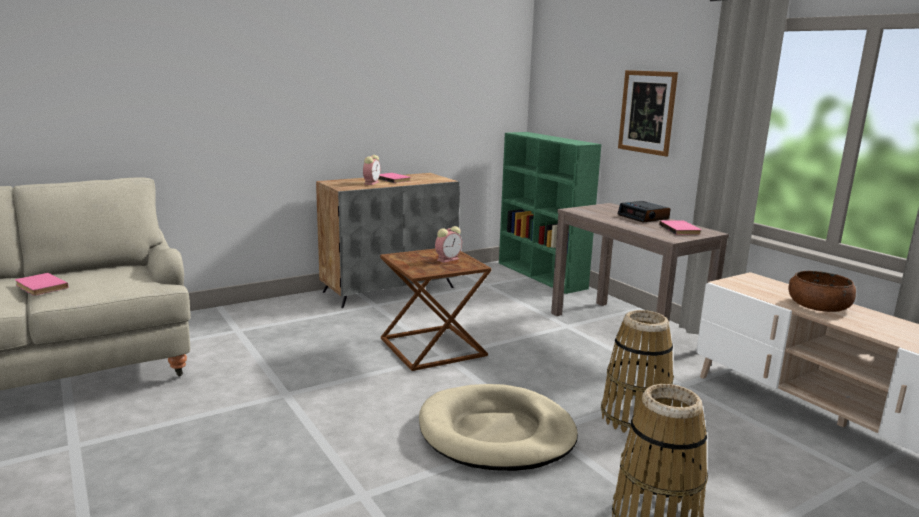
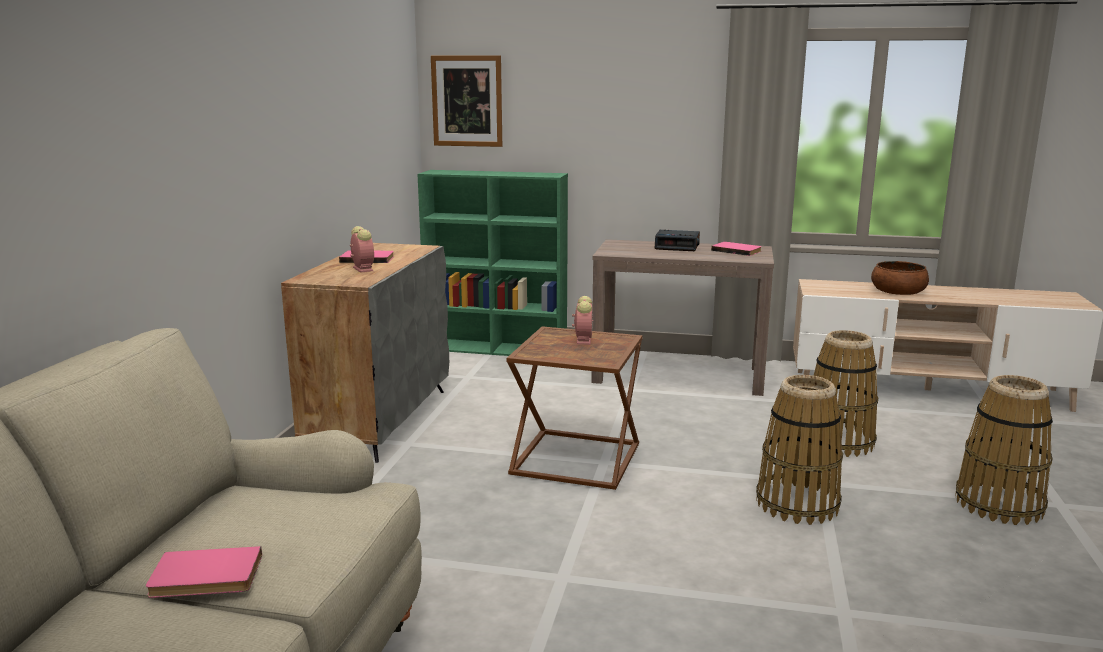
camera: 45 degrees left, 0 degrees up
(496, 433) = (797, 504): beige dog bed -> basket
(647, 112) = (628, 130): picture -> picture (467, 101)

